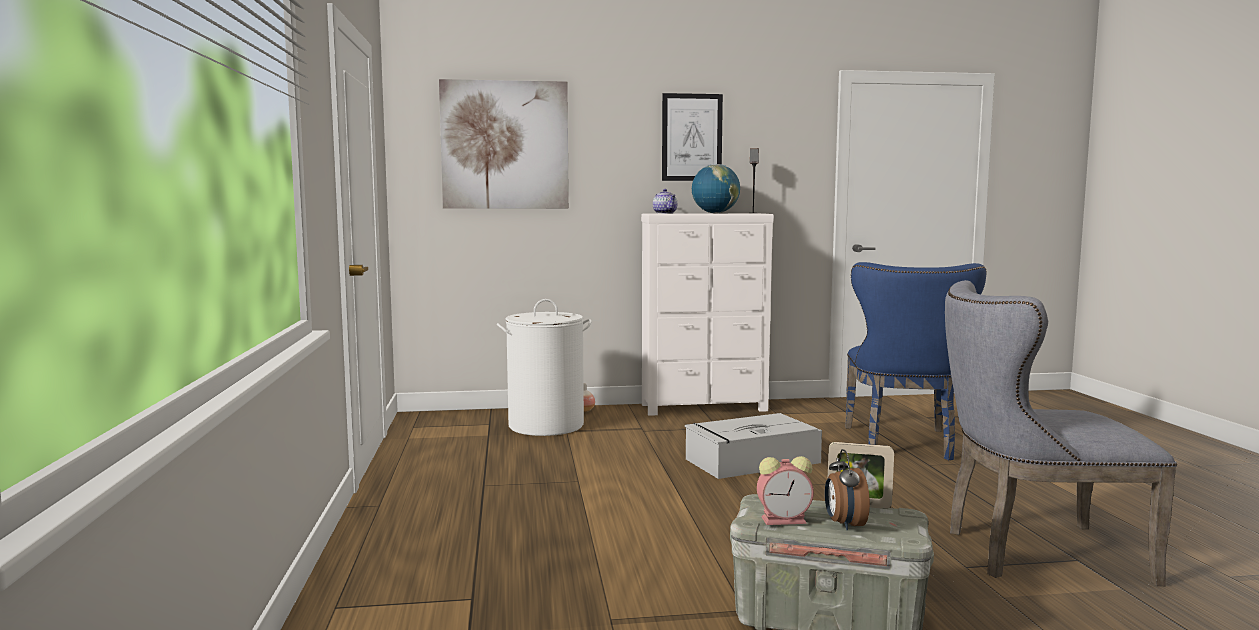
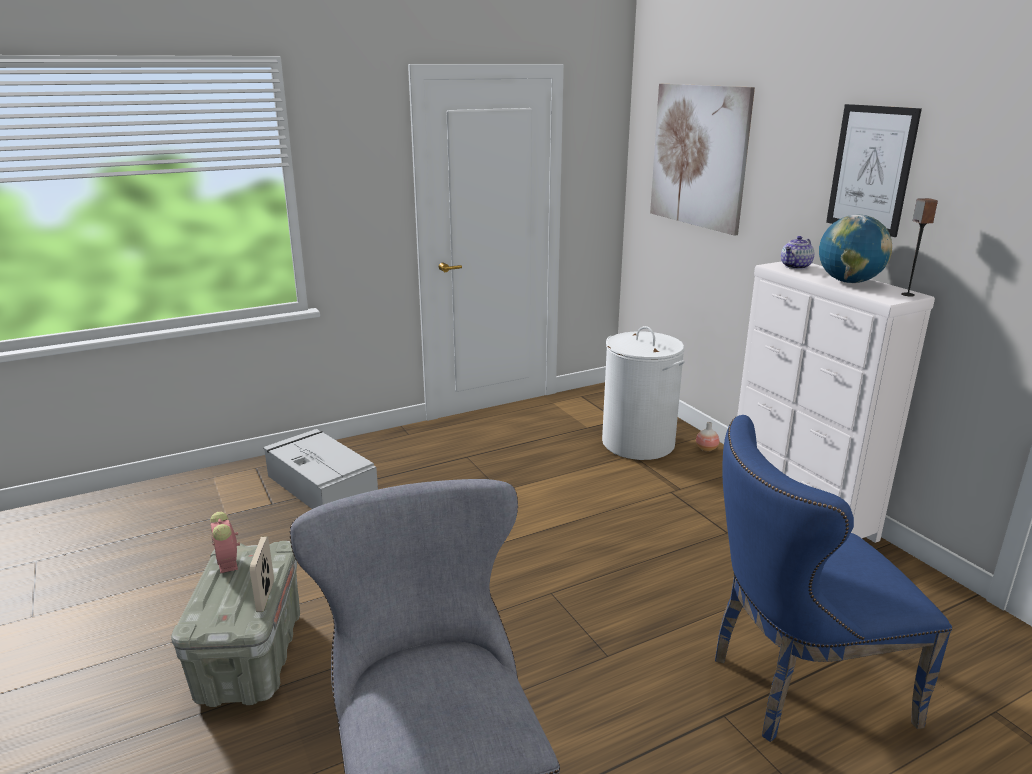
camera: 70 degrees right, 15 degrees up
(750, 461) = (623, 570): grey storage box -> grey storage box (321, 484)
(844, 524) = (218, 591): alarm clock -> none

